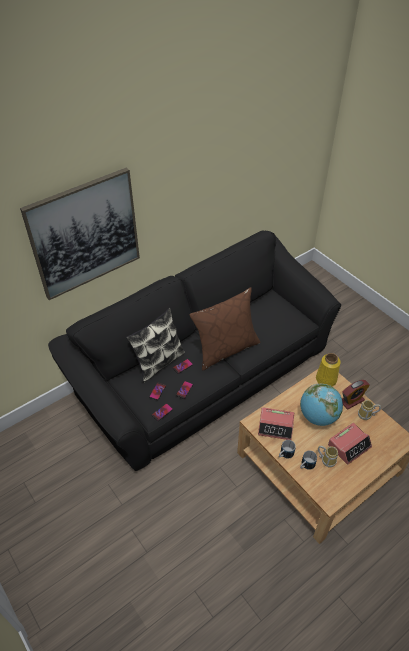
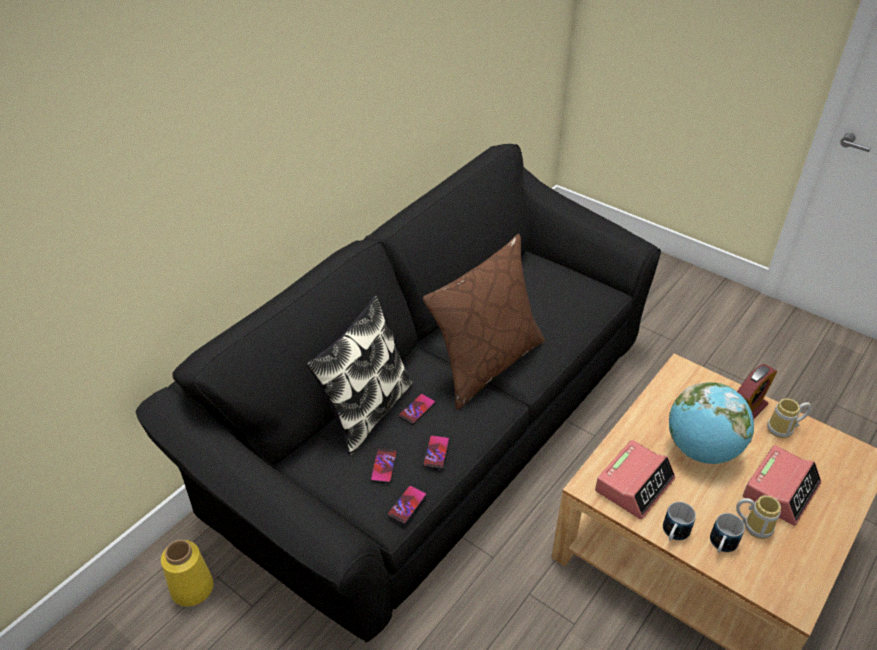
camera: 15 degrees left, 5 degrees down
(85, 234) = (190, 157): picture -> none
(276, 426) = (634, 484): alarm clock -> alarm clock turned 45 degrees counterclockwise
(326, 379) = (685, 381): yellow vase -> yellow vase (192, 587)

